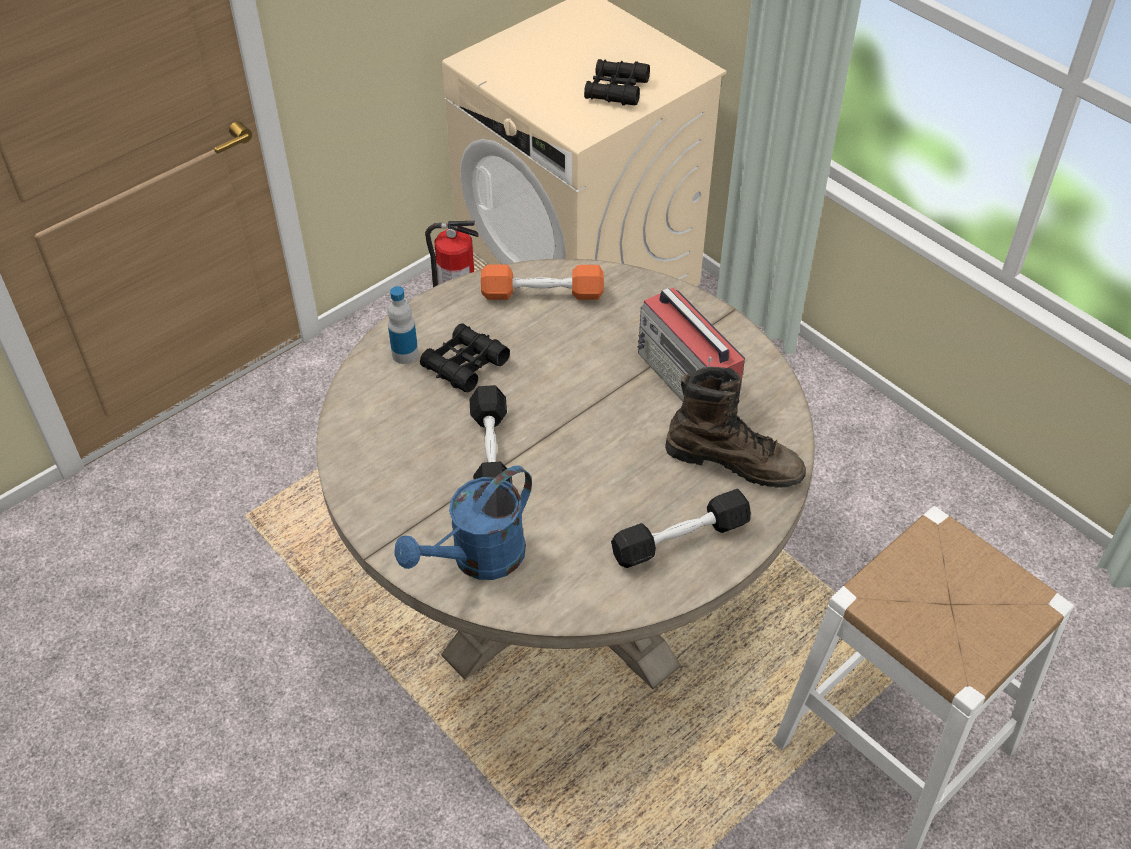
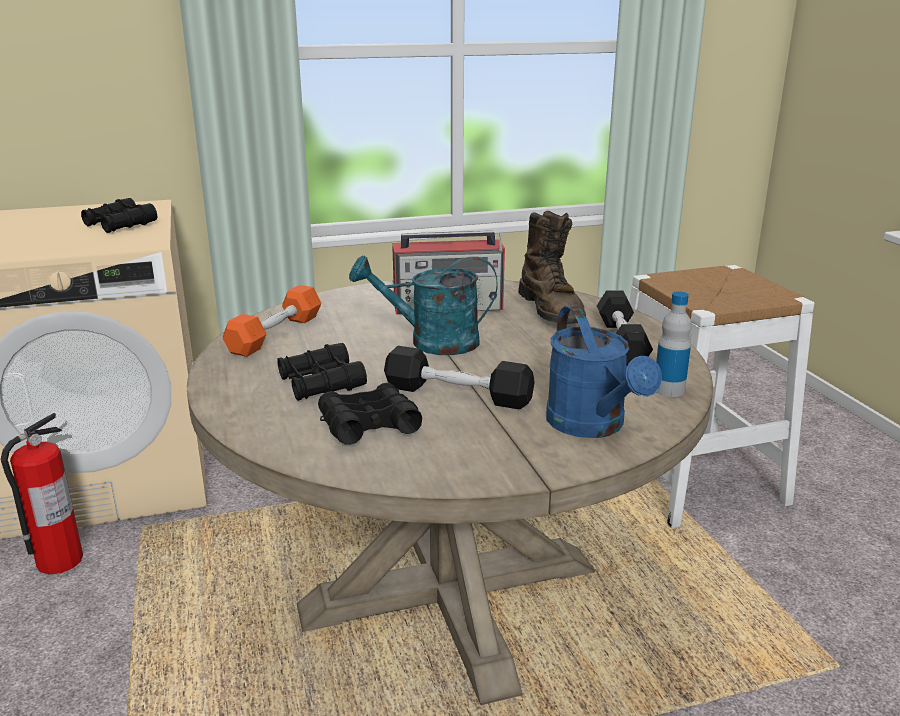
camera: 65 degrees left, 25 degrees down
(405, 354) = (265, 409): bottle -> bottle (669, 390)
(410, 422) = (369, 425): none -> black binoculars
(588, 400) = (431, 343): none -> turquoise watering can
(734, 461) = (551, 310): brown boot -> brown boot turned 120 degrees clockwise

